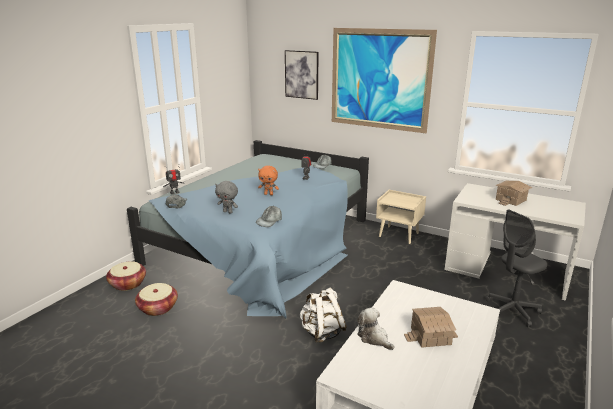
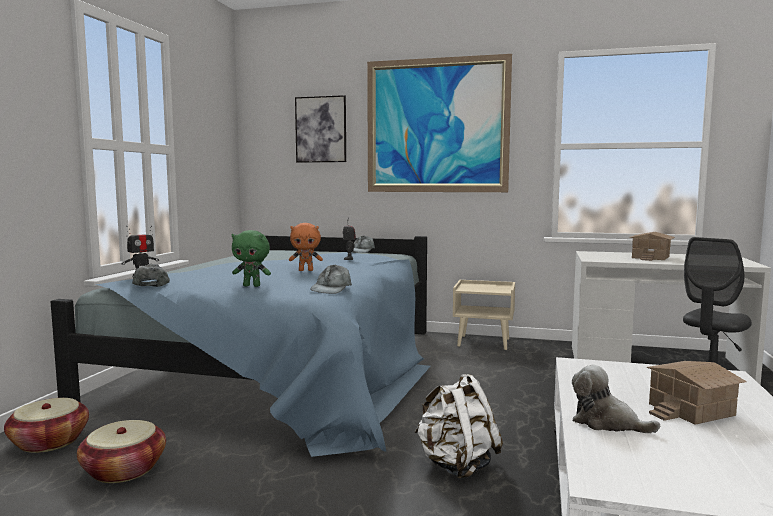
camera: 15 degrees left, 15 degrees down
(228, 212) = (252, 286): grey plush toy -> green plush toy

